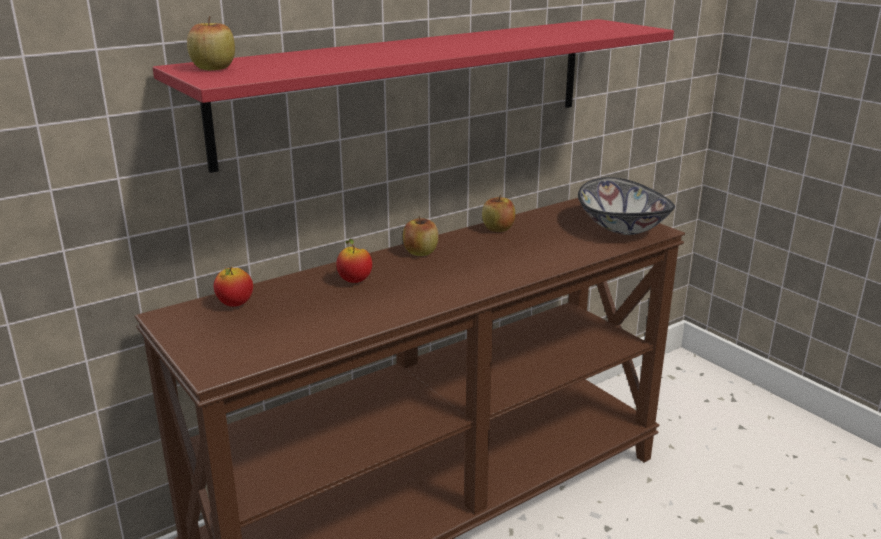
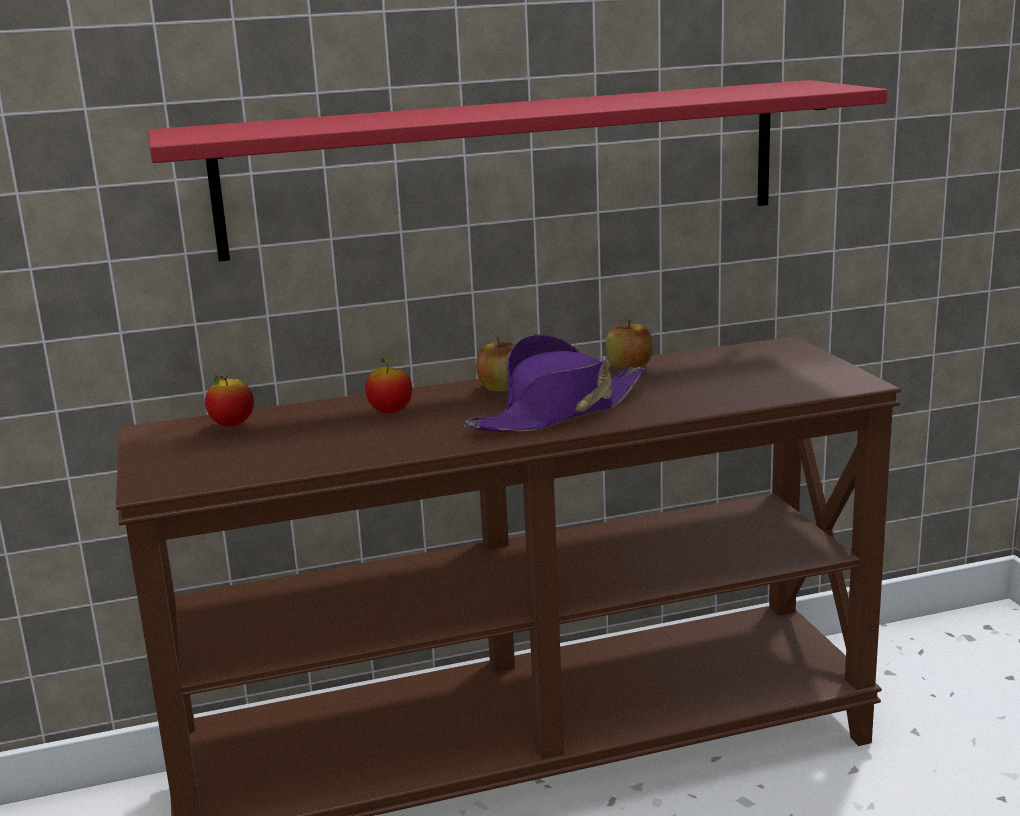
camera: 20 degrees right, 5 degrees down
(213, 68) = (203, 130): apple -> none
(480, 271) = (557, 412): none -> purple hat
(621, 228) = (807, 376): bowl -> none

